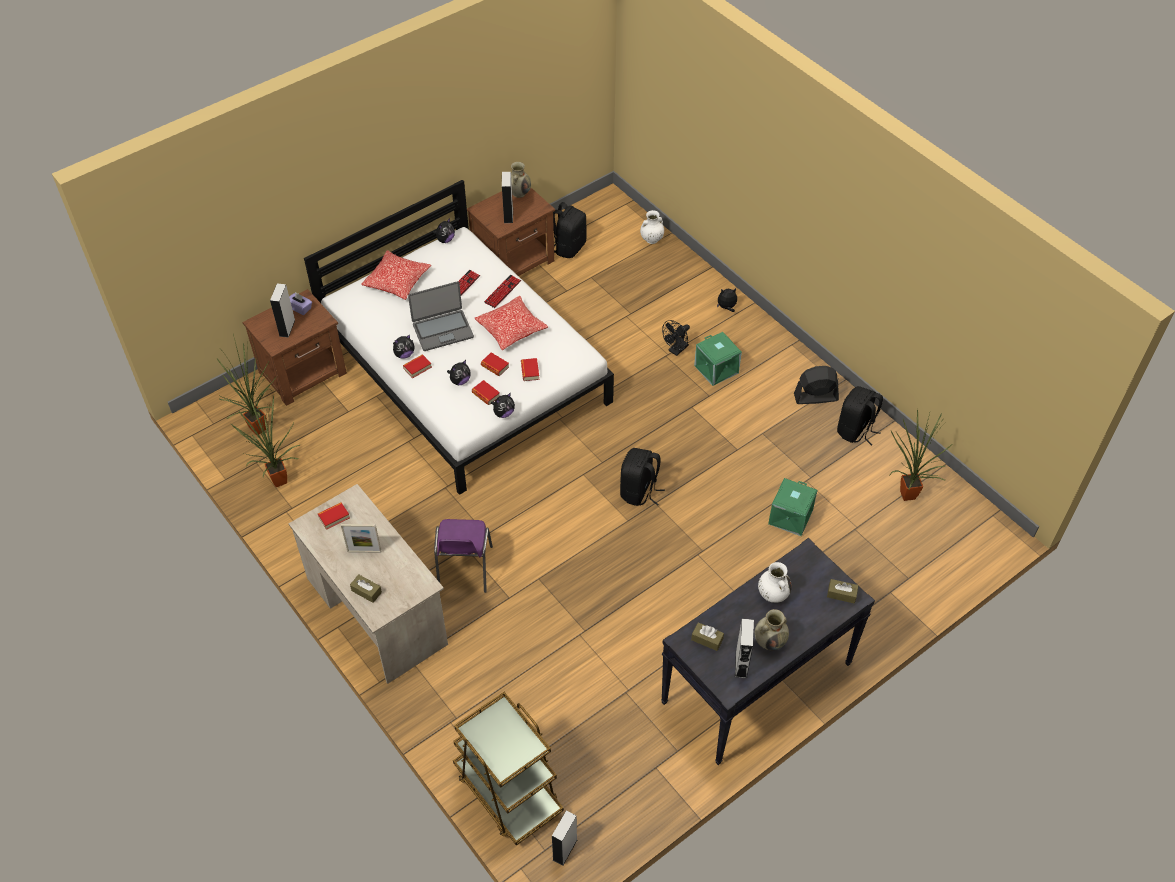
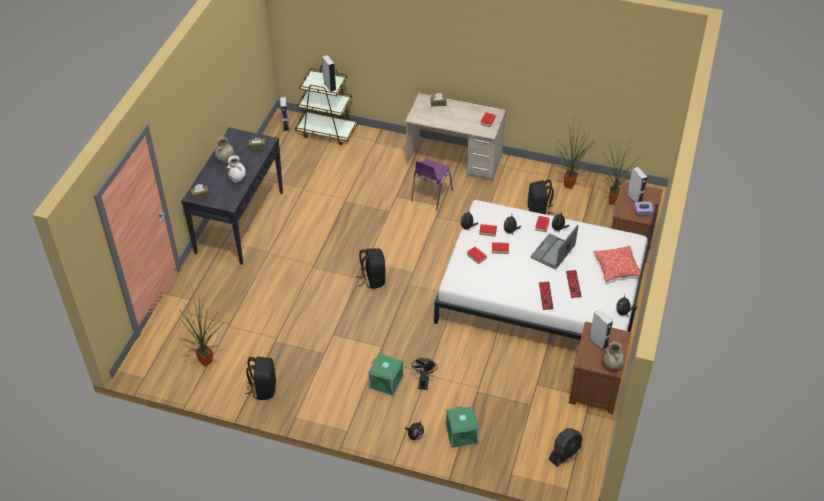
camera: 145 degrees right, 5 degrees down
(364, 551) = (457, 116): picture frame -> none
(464, 570) = (430, 196): purple chair -> purple chair turned 120 degrees counterclockwise
(511, 329) = (514, 276): pillow -> none
(568, 247) = (570, 421): black backpack -> black backpack (539, 211)
(651, 239) = (518, 465): white vase -> none
(741, 664) = (233, 145): grey speaker -> grey speaker (330, 86)
(789, 516) = (273, 311): green storage box -> green storage box (462, 434)
(815, 397) = (304, 398): black fan -> black fan (565, 453)

